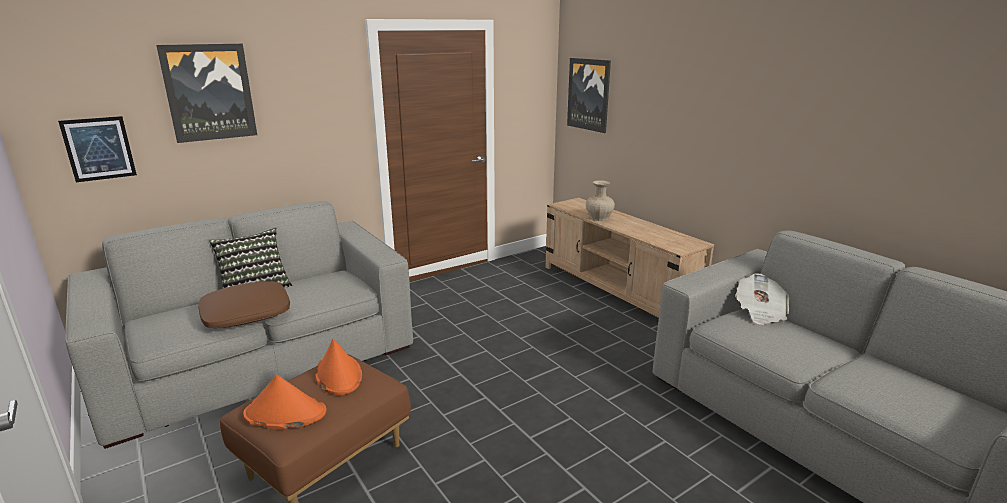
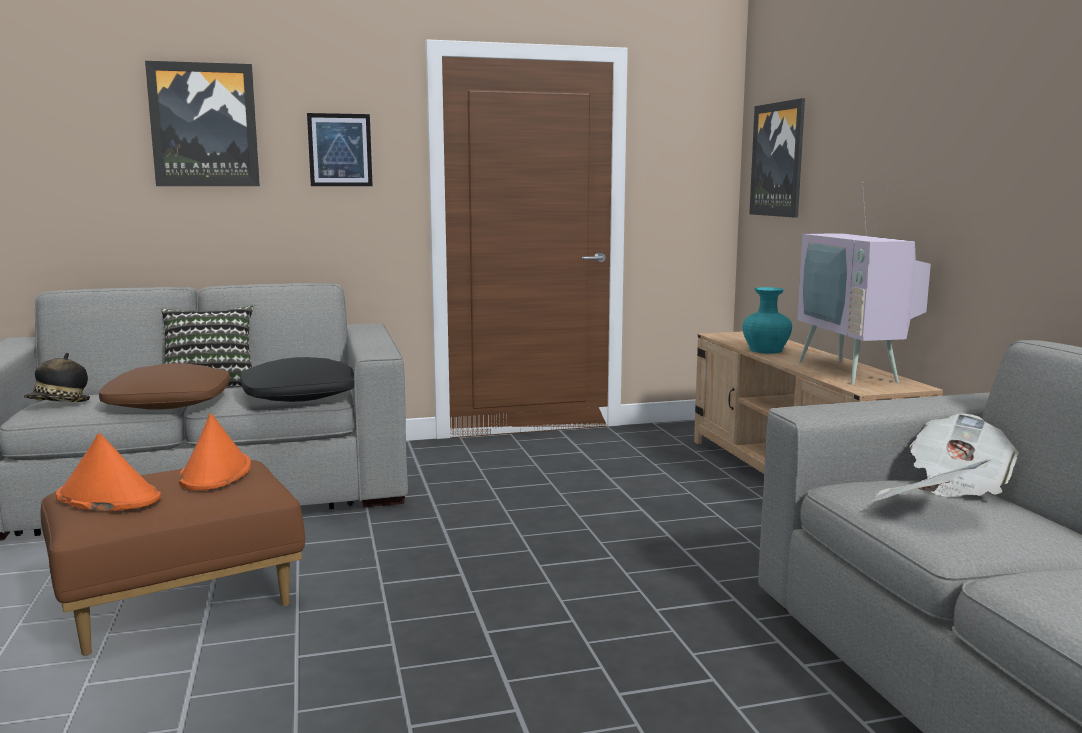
camera: 20 degrees right, 10 degrees down
(99, 149) = (64, 185): picture -> picture (340, 150)
(162, 330) = (59, 403): none -> hat
(337, 292) = (300, 395): none -> black pillow
(598, 218) = (765, 350): beige vase -> turquoise vase
(661, 233) = (855, 371): none -> television
(762, 338) = (922, 510): none -> newspaper

